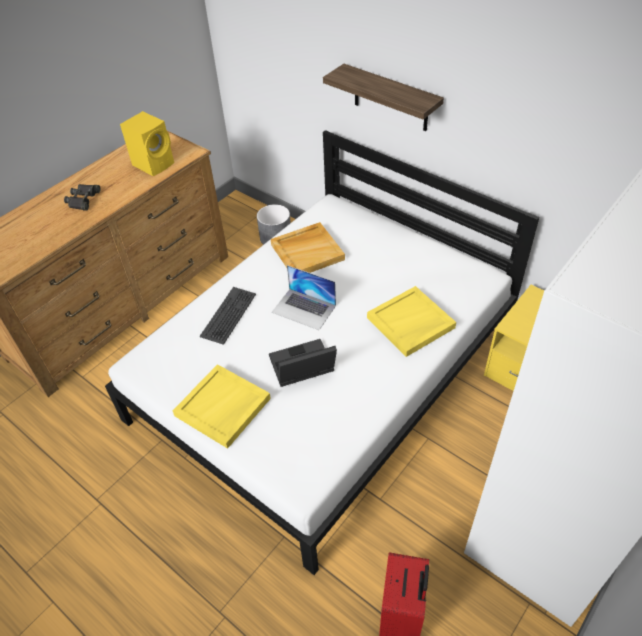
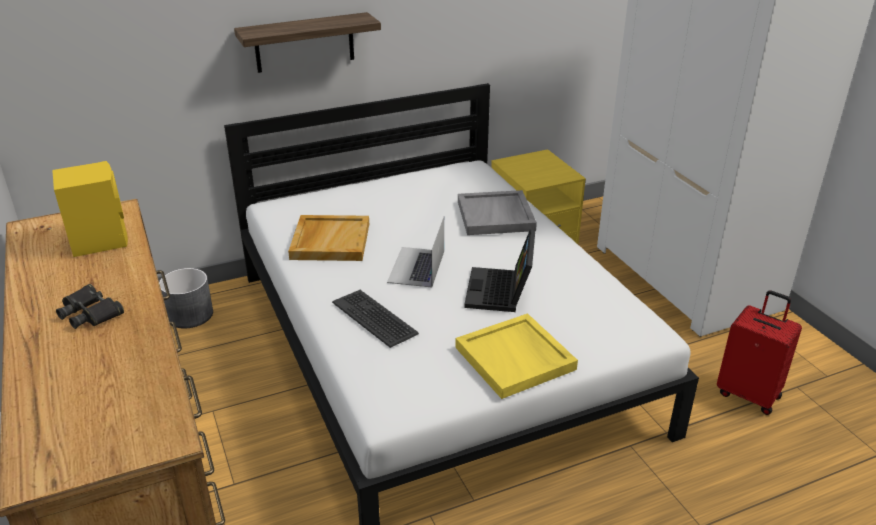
camera: 65 degrees left, 15 degrees down
(304, 309) = (416, 267): laptop -> laptop turned 135 degrees clockwise
(410, 323) = (496, 216): yellow tray -> grey tray

